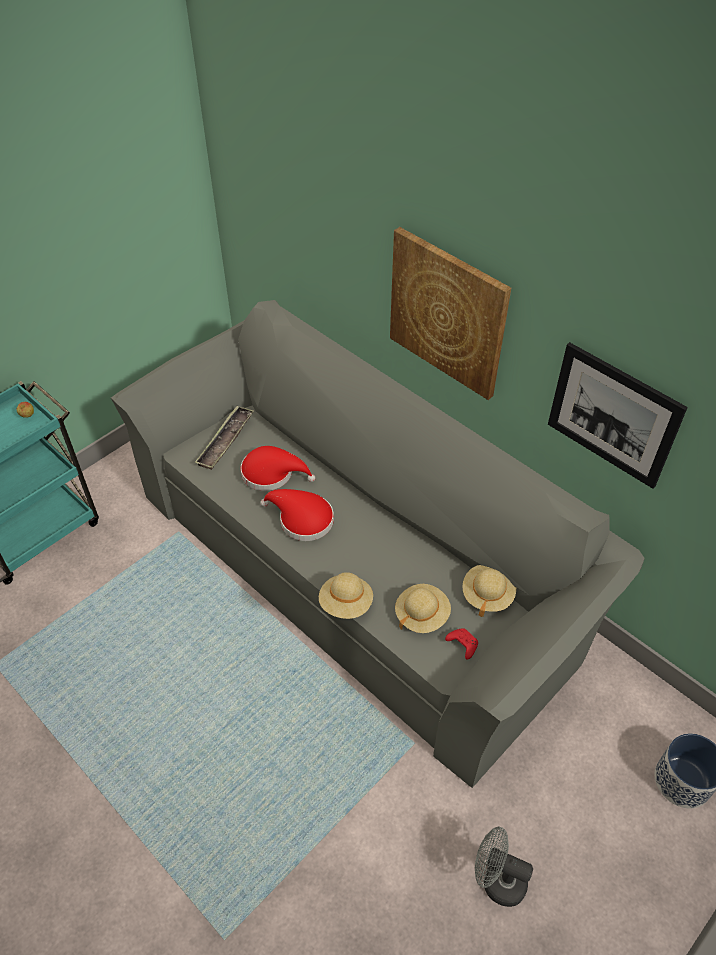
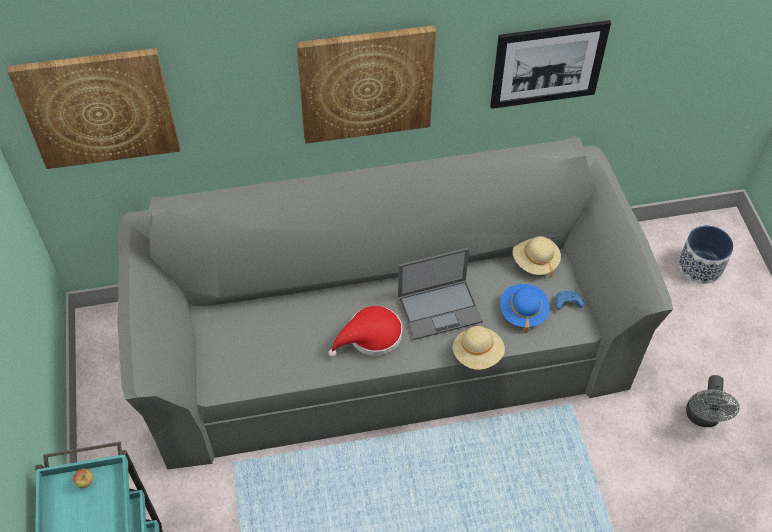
camera: 55 degrees left, 5 degrees up
(225, 441) = (228, 345): tray -> none
(266, 197) = (99, 108): none -> picture
(272, 473) = (300, 331): red hat -> none
(370, 551) = (440, 308): none -> laptop
(422, 615) = (523, 312): beige hat -> blue hat
(462, 644) = (567, 303): red game controller -> blue game controller
(497, 880) = (703, 418): grey fan -> grey fan turned 45 degrees counterclockwise

